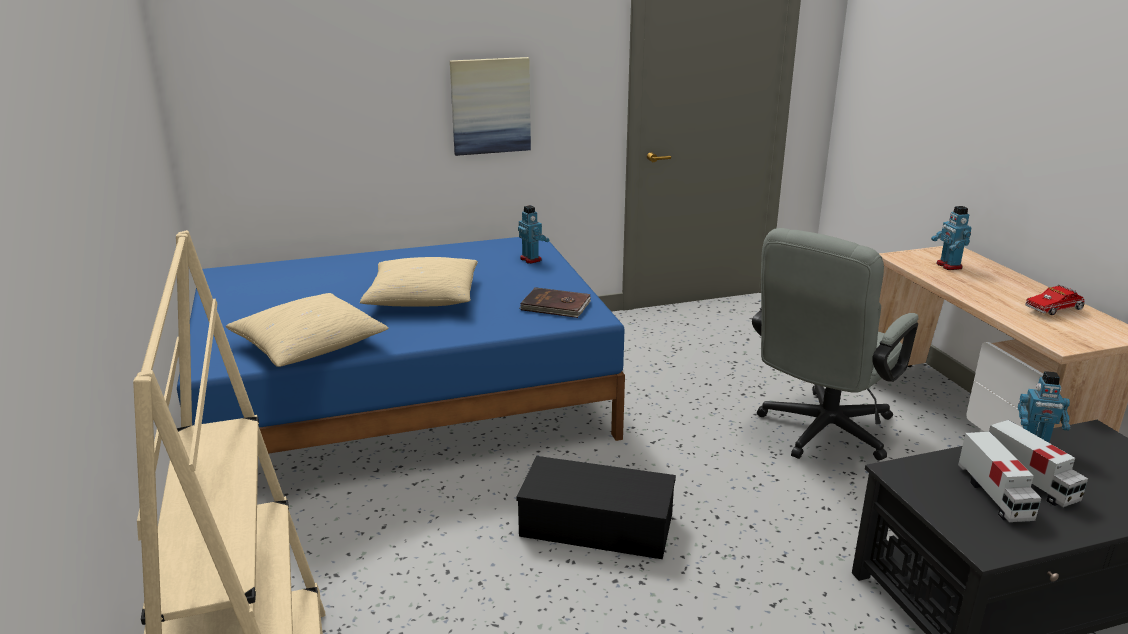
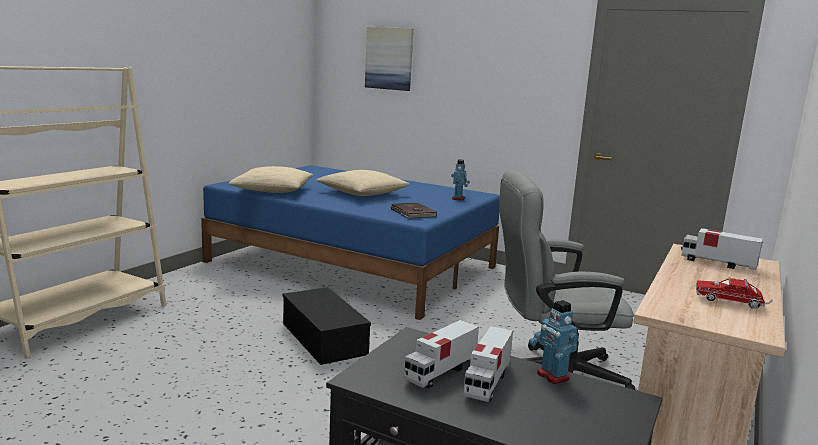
camera: 45 degrees right, 10 degrees down
(490, 106) = (482, 98): picture -> picture (389, 58)
(948, 266) = (717, 263): toy robot -> toy truck

